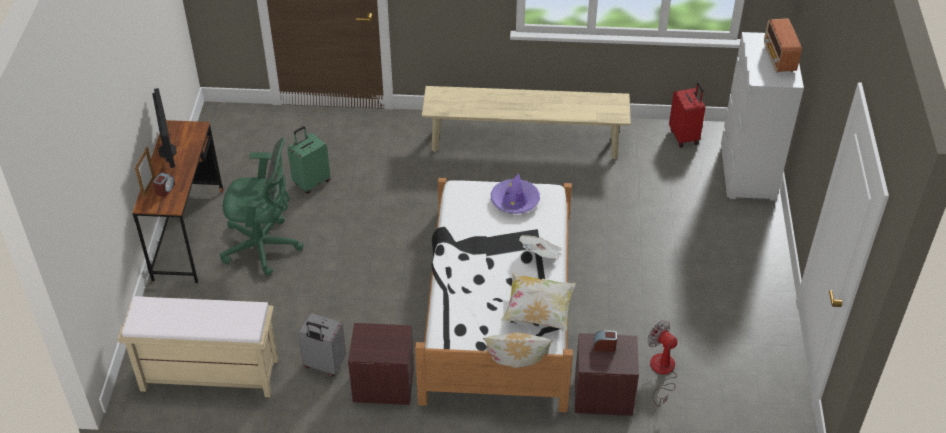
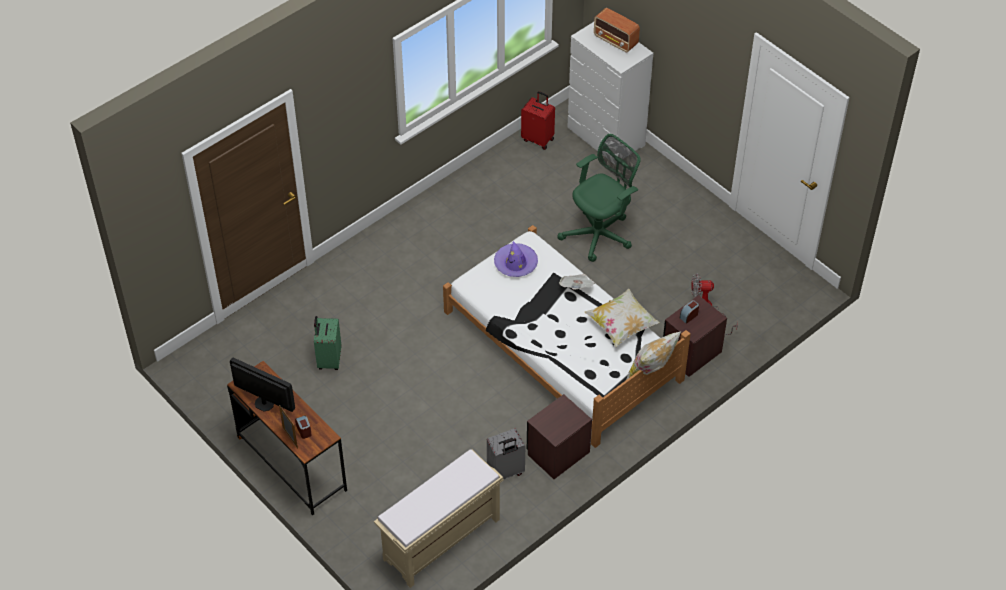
camera: 45 degrees left, 5 degrees up
(264, 247) = (359, 429): green office chair -> green office chair (600, 234)
(525, 142) = (439, 220): beige bench -> none

